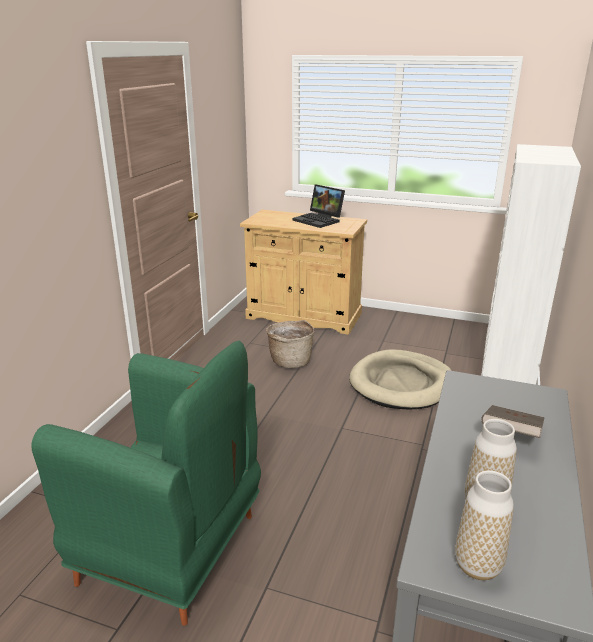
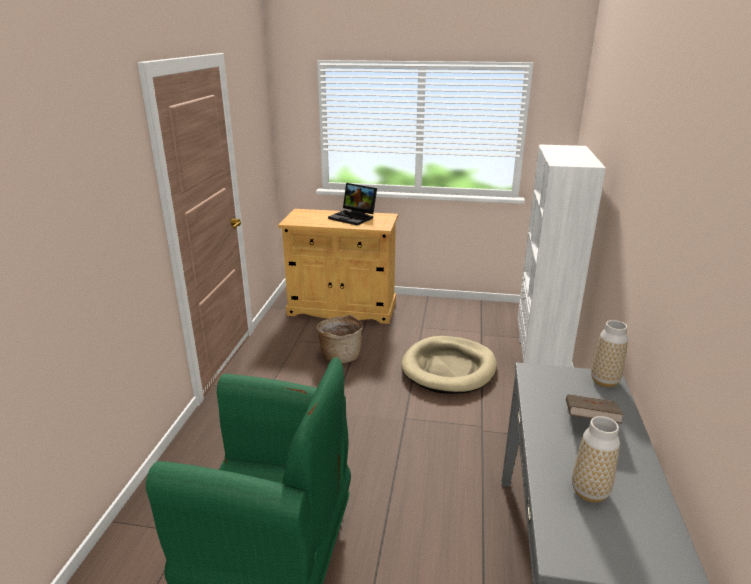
camera: 10 degrees left, 0 degrees up
(477, 566) = (602, 550): vase -> vase (604, 381)

